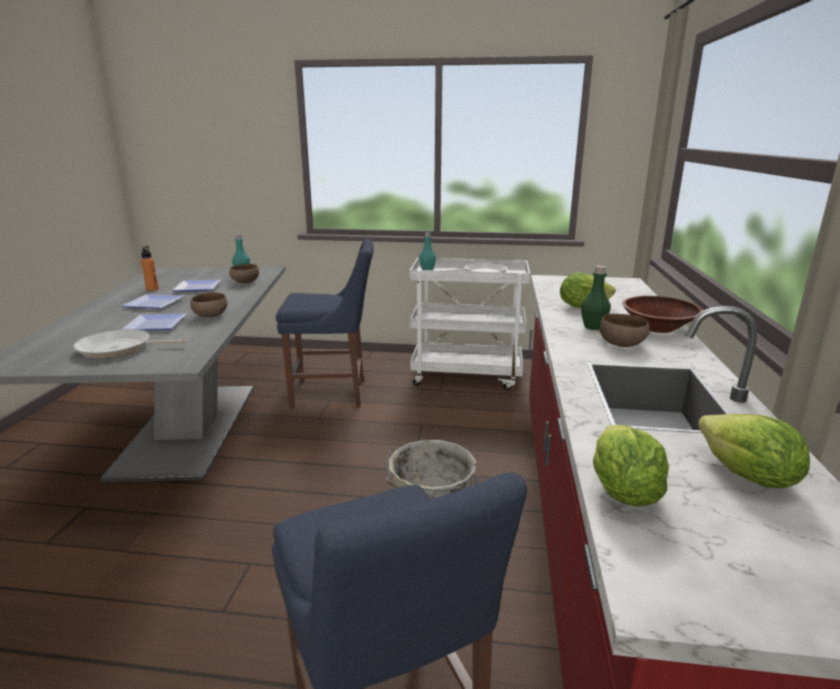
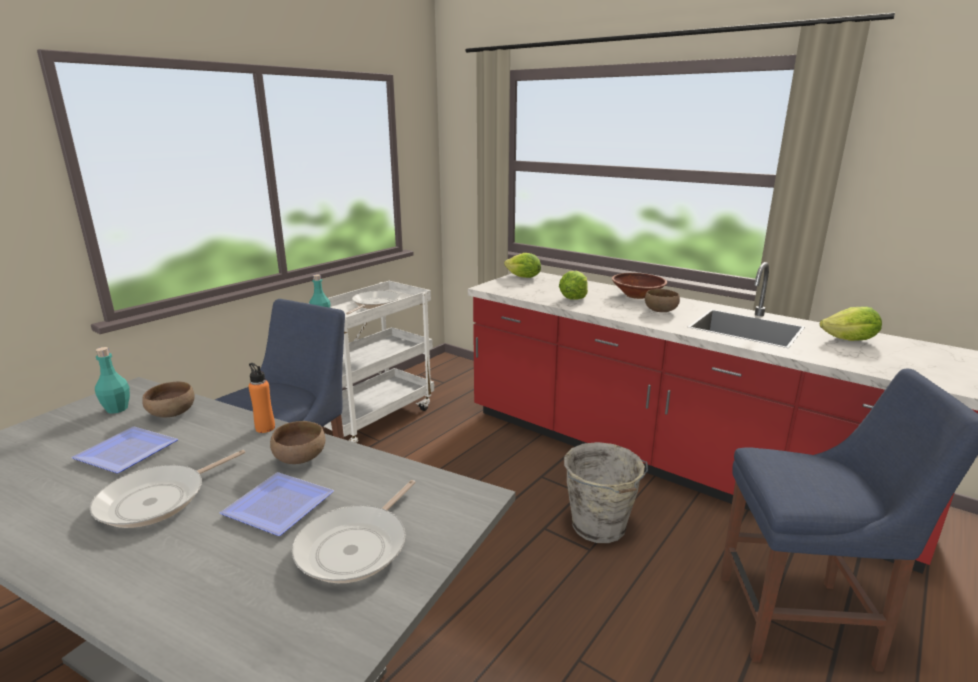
camera: 60 degrees left, 0 degrees up
(152, 289) = (49, 495): orange bottle -> orange bottle (265, 428)
(154, 304) = (158, 499): plate -> frying pan
(593, 327) = (620, 307): green bottle -> none
(622, 491) = (866, 366): lettuce -> lettuce (523, 277)

